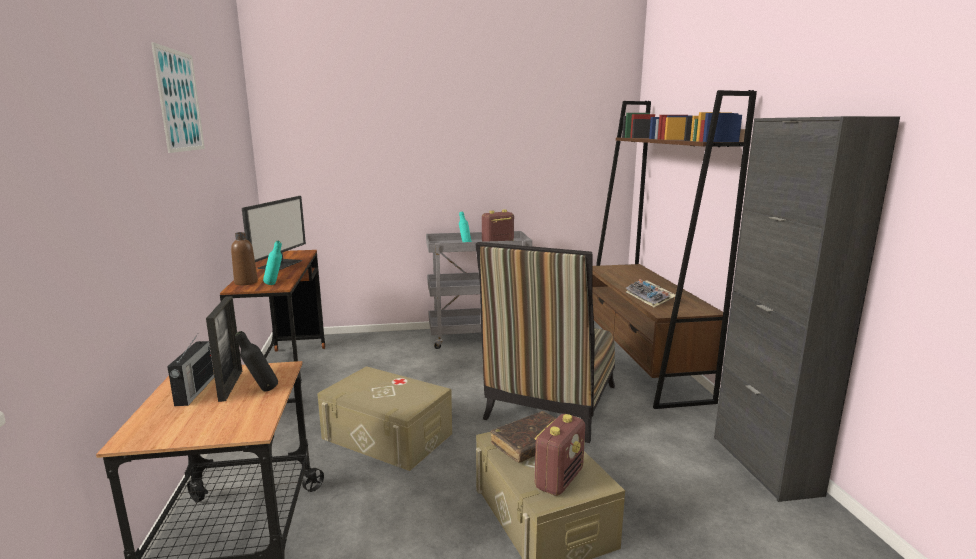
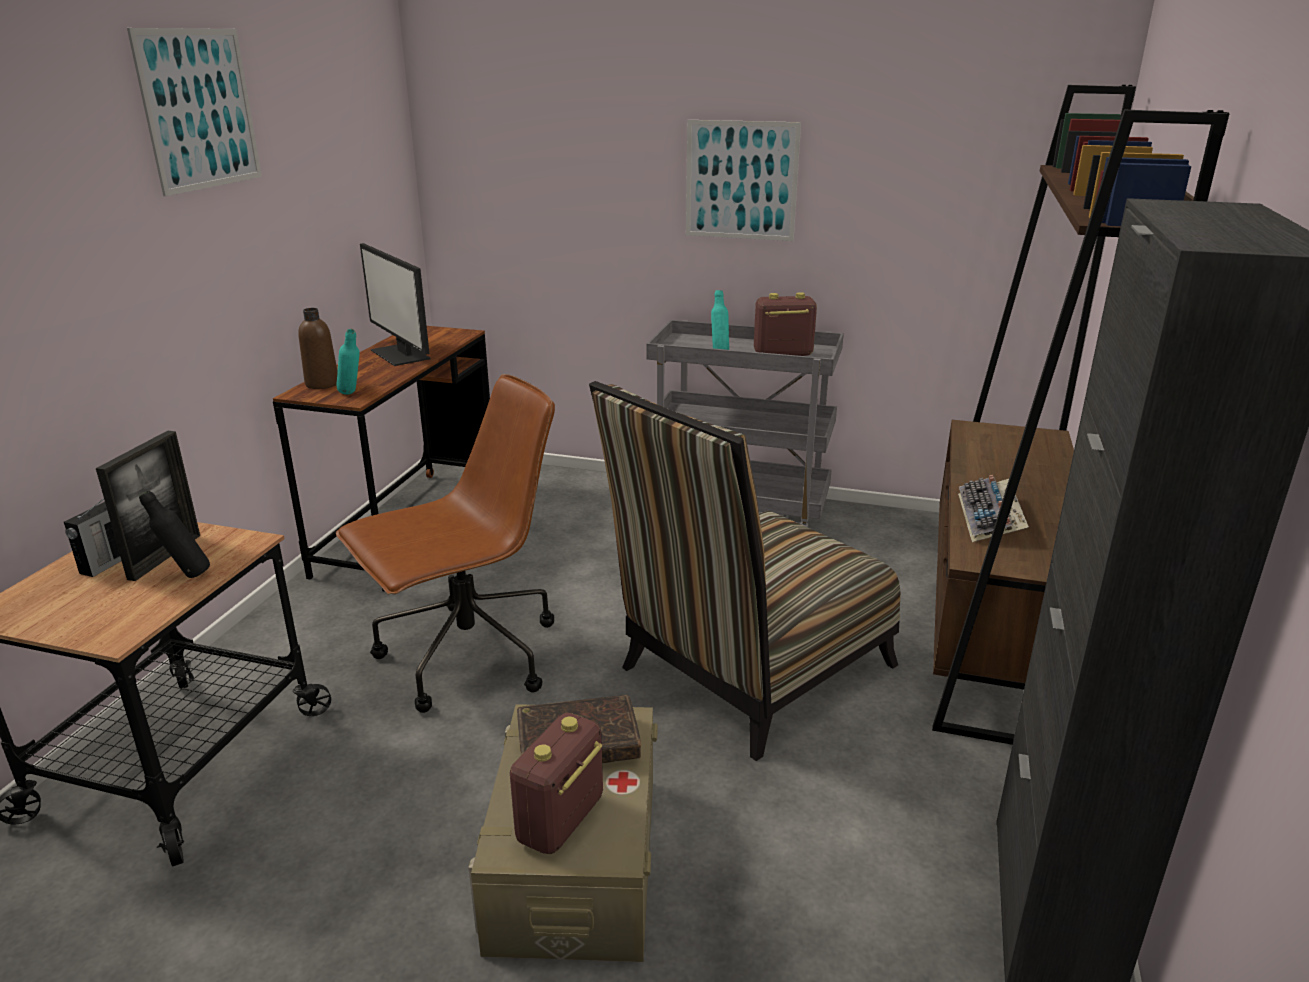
camera: 25 degrees right, 10 degrees up
(280, 264) = (402, 354): monitor -> monitor turned 105 degrees clockwise
(387, 436) = (466, 658): beige storage box -> brown office chair
(460, 155) = (741, 180): none -> picture
(559, 479) = (560, 821): radio -> radio turned 150 degrees clockwise

